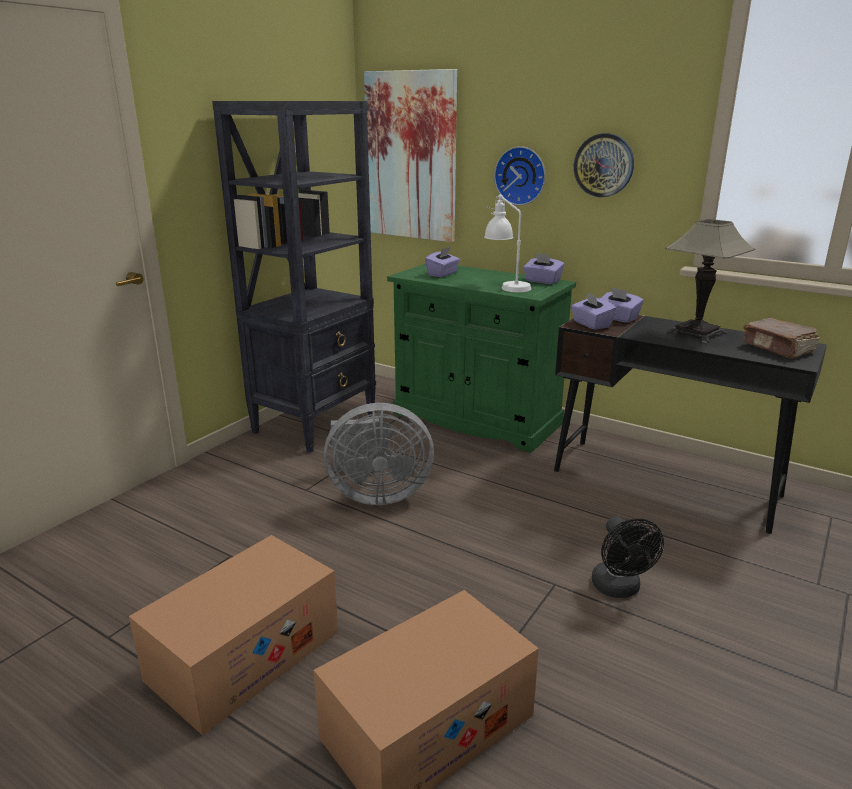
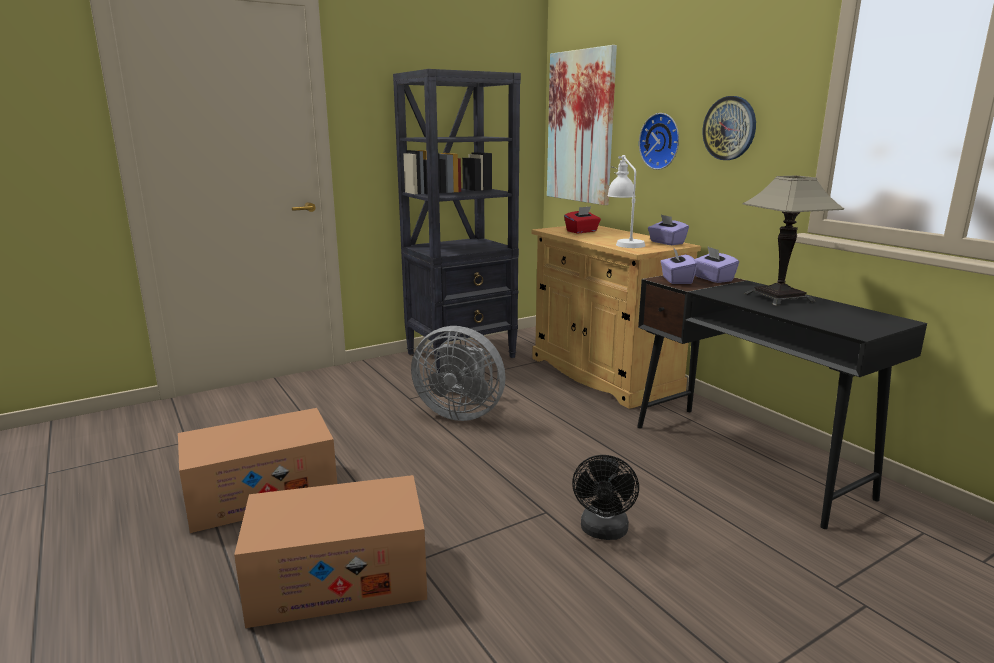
camera: 25 degrees right, 5 degrees down
(442, 274) = (582, 231): purple tissue box -> red tissue box
(476, 419) = (603, 374): green cabinet -> beige cabinet
(778, 349) = (854, 319): brown book -> none

